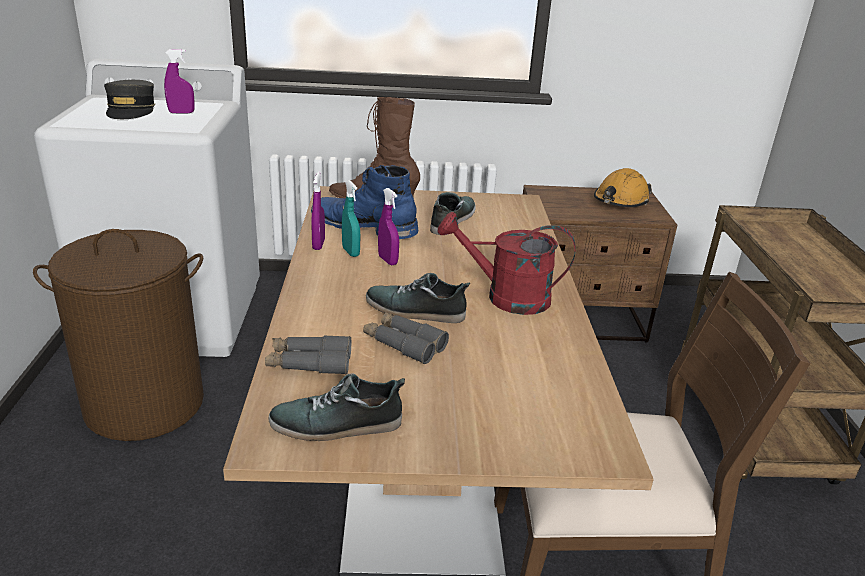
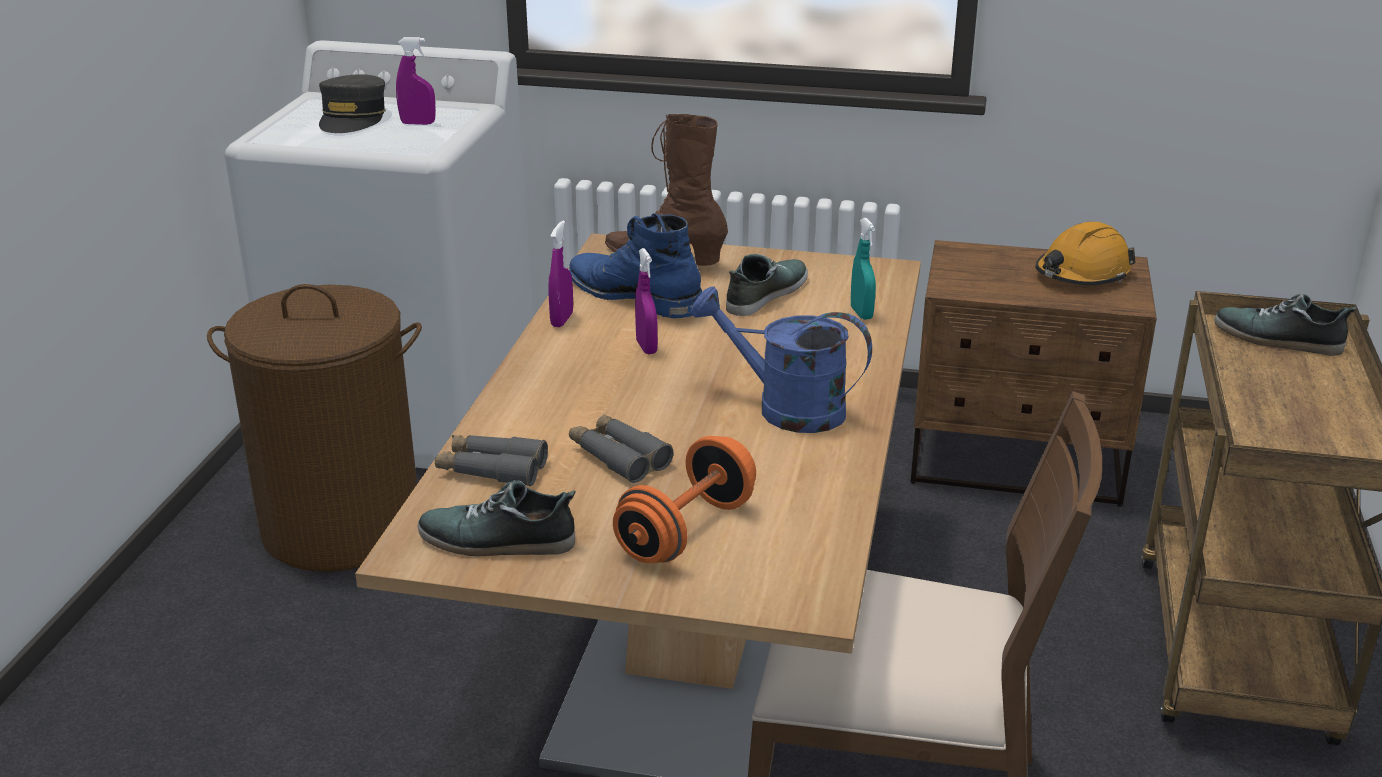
camera: 15 degrees right, 0 degrees up
(351, 252) = (601, 333): turquoise spray bottle -> turquoise spray bottle (861, 313)
(415, 310) = (652, 416): shoe -> shoe (1278, 339)
(482, 400) = (686, 531): none -> orange dumbbell
(506, 297) = (785, 408): red watering can -> blue watering can

